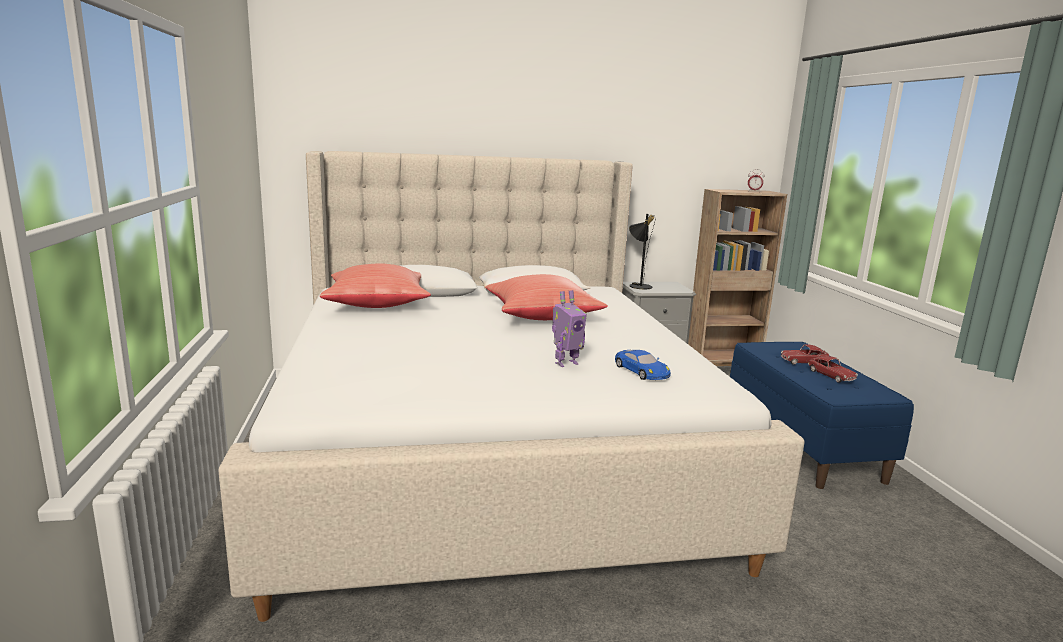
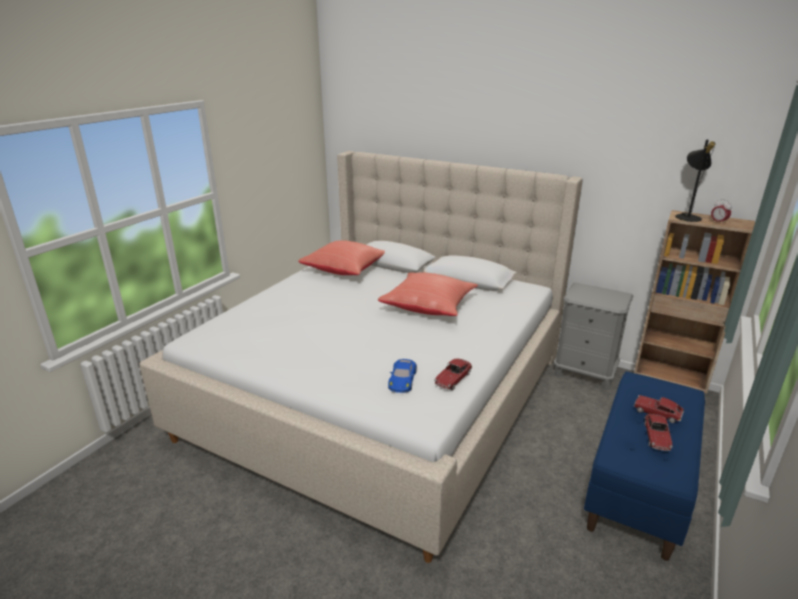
camera: 40 degrees right, 10 degrees up
(565, 363) = (367, 355): toy robot -> none
(638, 285) = (582, 290): black table lamp -> black table lamp (687, 216)
(681, 359) = (453, 379): none -> toy car

